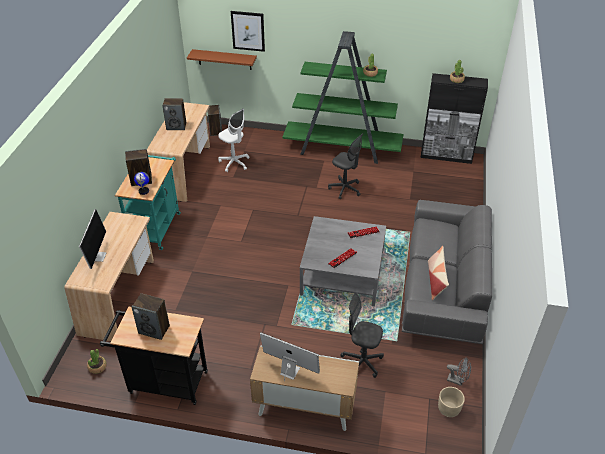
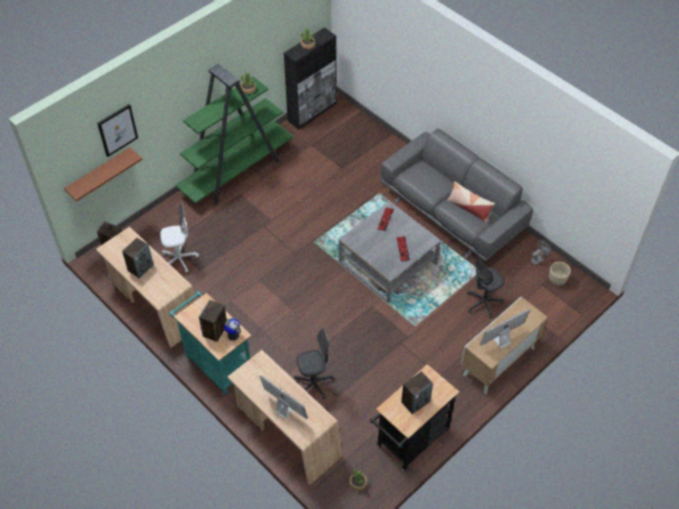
camera: 55 degrees left, 10 degrees up
(345, 189) = (291, 202): grey office chair -> grey office chair (314, 383)

